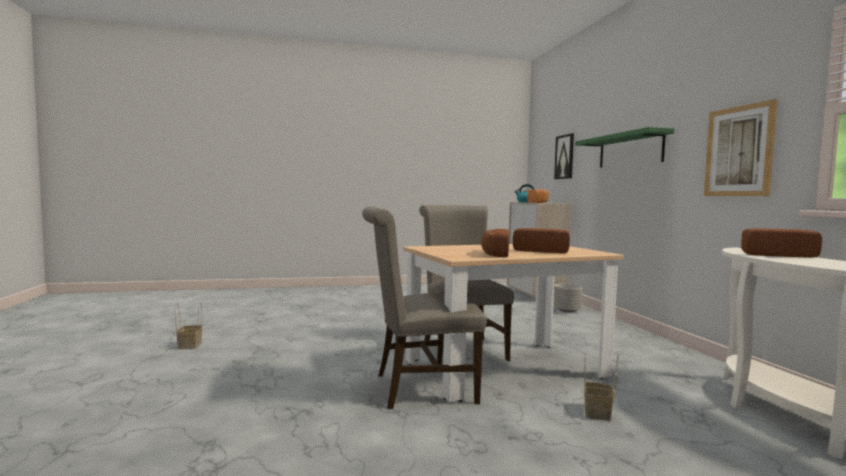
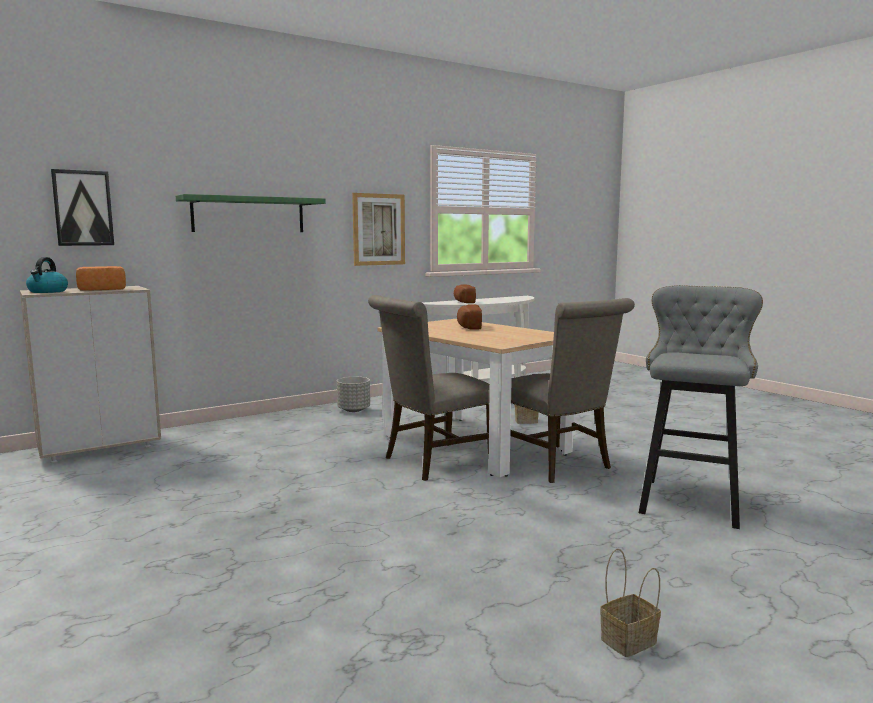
camera: 110 degrees left, 5 degrees up
(276, 420) = (691, 497): none -> grey stool
(494, 254) = (514, 332): bread -> none
(567, 311) = (218, 431): grey planter -> grey planter (354, 410)

